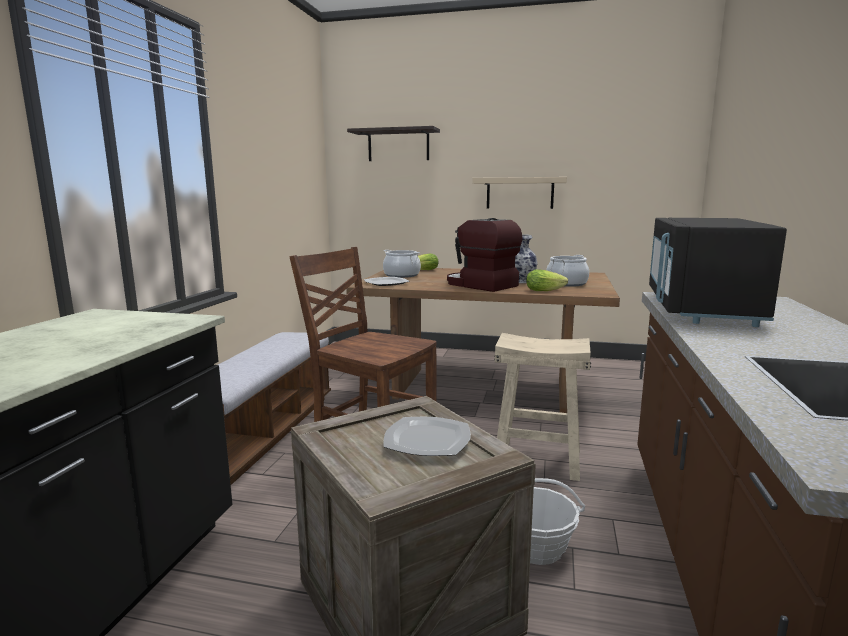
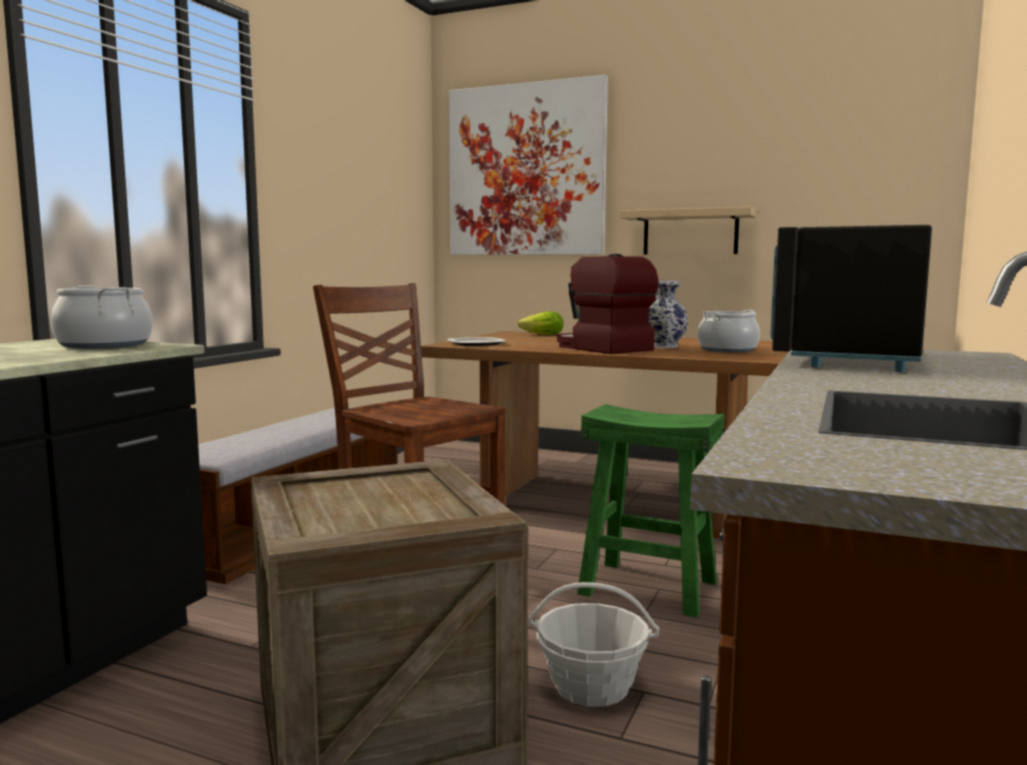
camera: 10 degrees right, 5 degrees down
(398, 145) = (526, 170): shelf -> picture
(401, 275) = (506, 338): cooking pot -> cooking pot (104, 345)
(428, 439) = (408, 496): plate -> none
(537, 459) = (647, 588): beige stool -> green stool
(546, 290) = (688, 355): lettuce -> none

